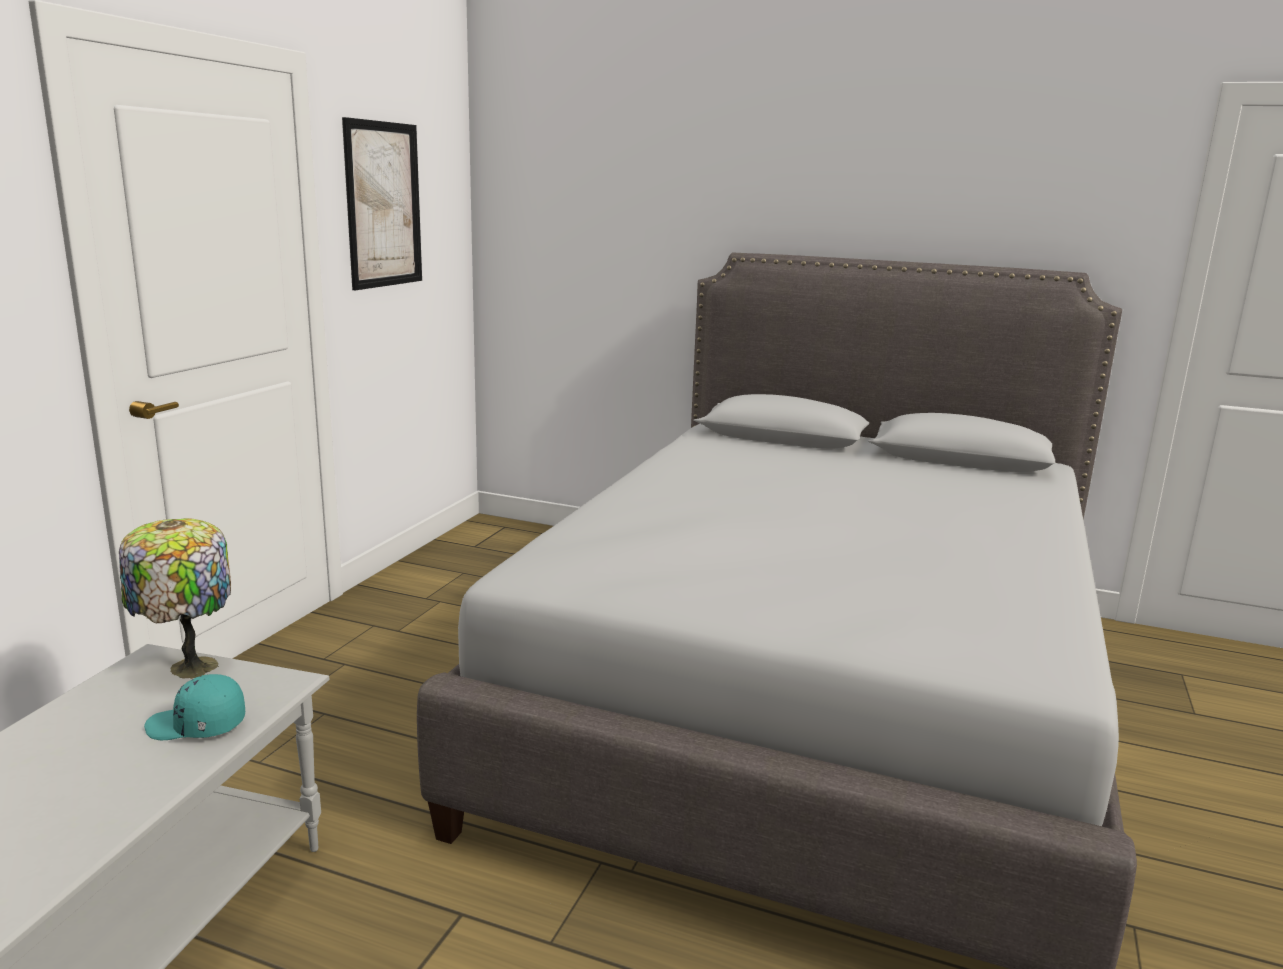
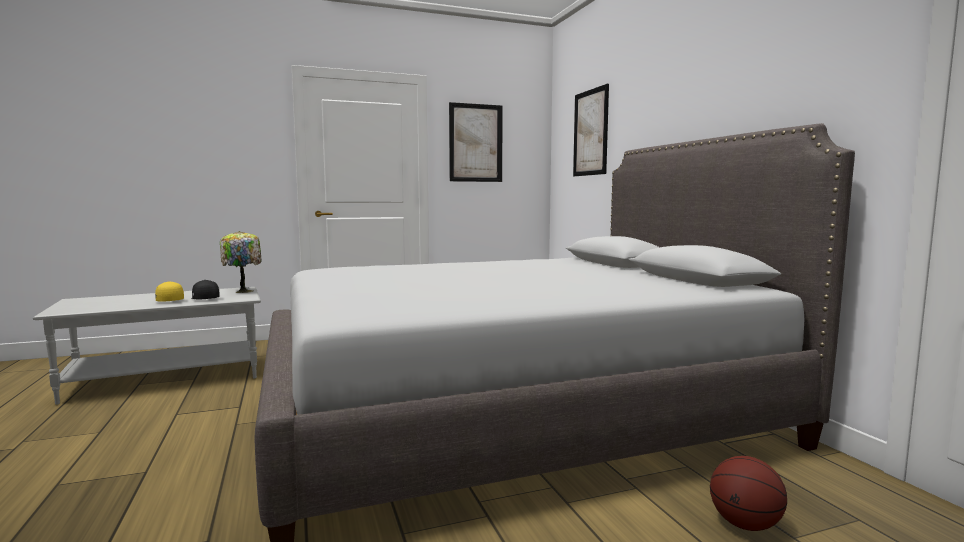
camera: 50 degrees right, 10 degrees down
(126, 771) = (169, 301): none -> yellow cap
(196, 726) = (204, 299): turquoise cap -> black cap
(606, 201) = (590, 133): none -> picture
(1162, 719) = (745, 524): none -> basketball

